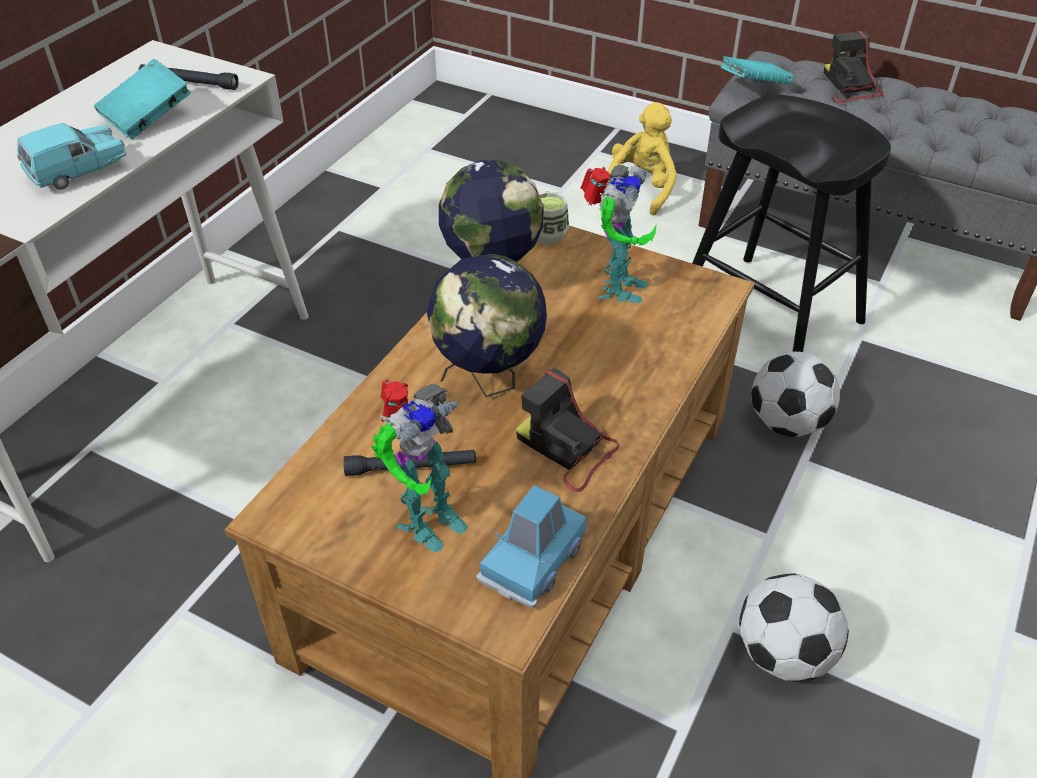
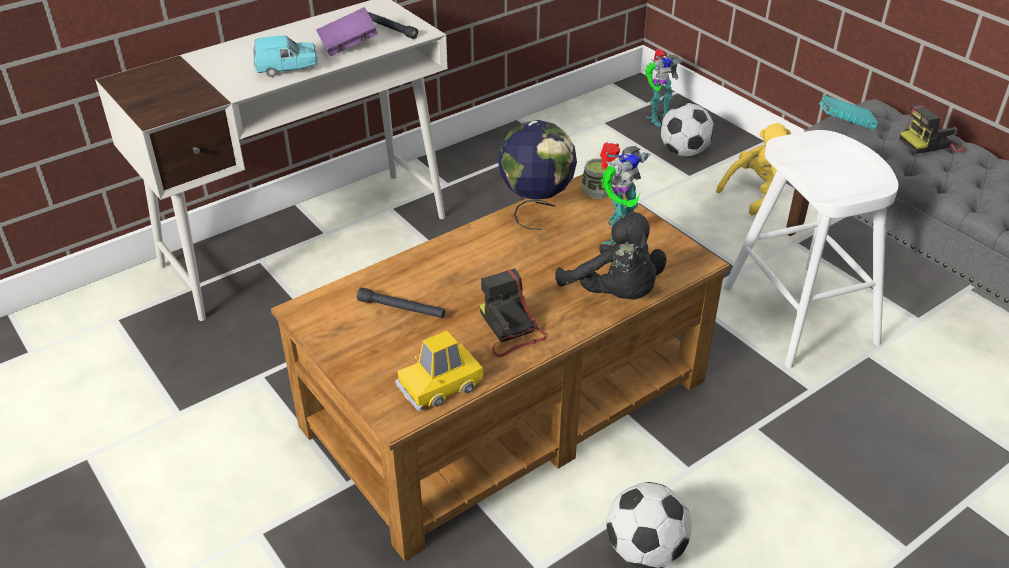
camera: 25 degrees right, 5 degrees down
(148, 118) = (348, 45): turquoise book -> purple book
(426, 521) = (389, 342): toy robot -> toy robot (657, 118)
(489, 381) = (488, 273): globe -> none
(533, 560) = (440, 386): blue toy car -> yellow toy car
(659, 359) = (615, 294): none -> black plush toy
(768, 315) = (799, 315): black stool -> white stool
(787, 423) = (759, 397): football -> football (684, 152)
(850, 87) = (931, 143): camera -> camera turned 120 degrees counterclockwise

